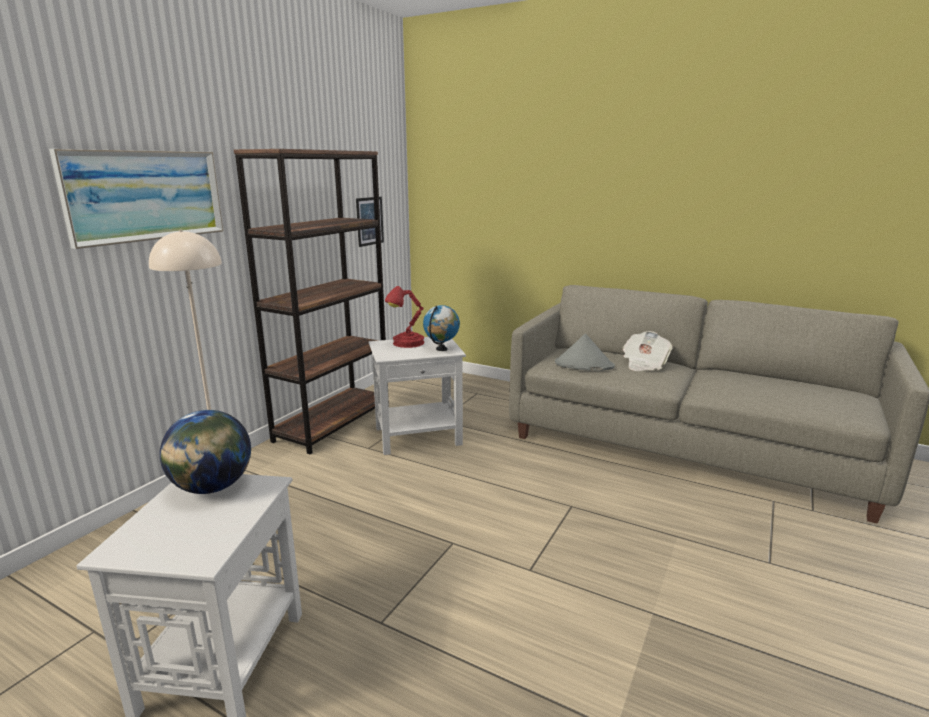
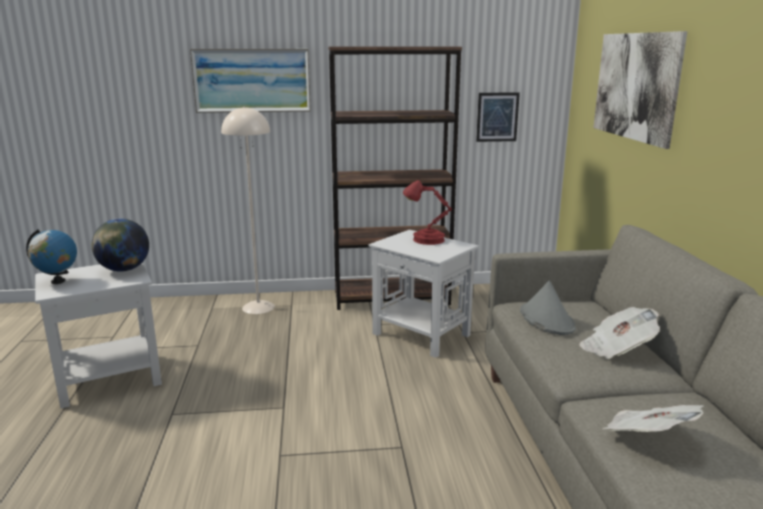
camera: 55 degrees right, 0 degrees up
(441, 349) = (434, 252): globe -> globe (58, 281)
(511, 184) = (635, 86): none -> picture
(752, 393) = (647, 438): none -> newspaper

